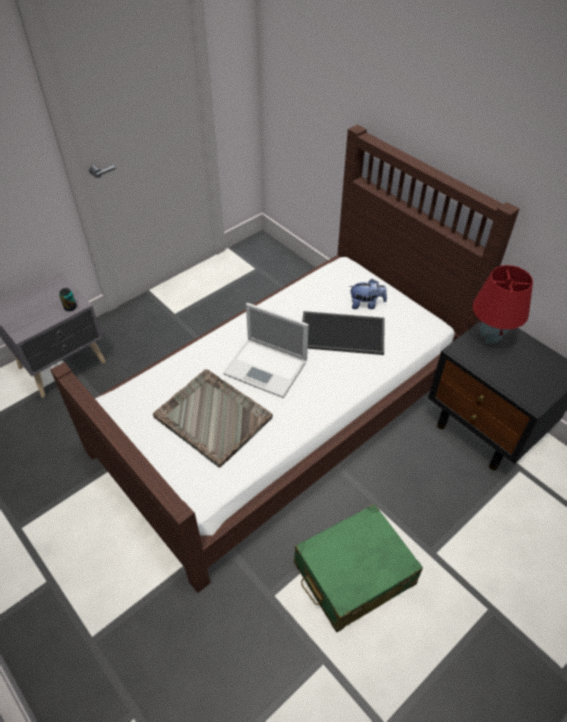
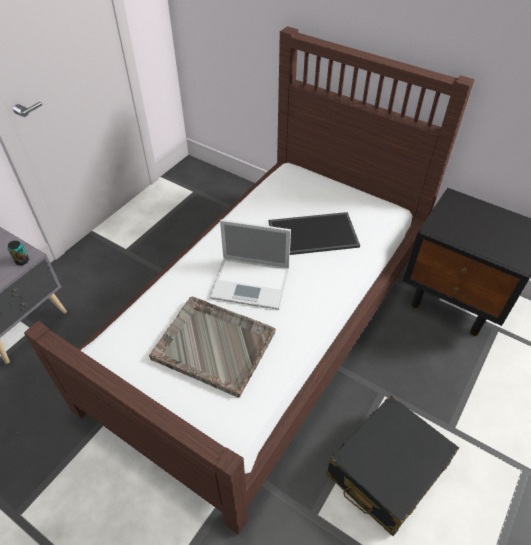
camera: 15 degrees left, 0 degrees up
(353, 574) = (387, 470): green suitcase -> black suitcase
(366, 304) = (325, 203): plush toy -> none
(490, 338) = (456, 212): red table lamp -> none

